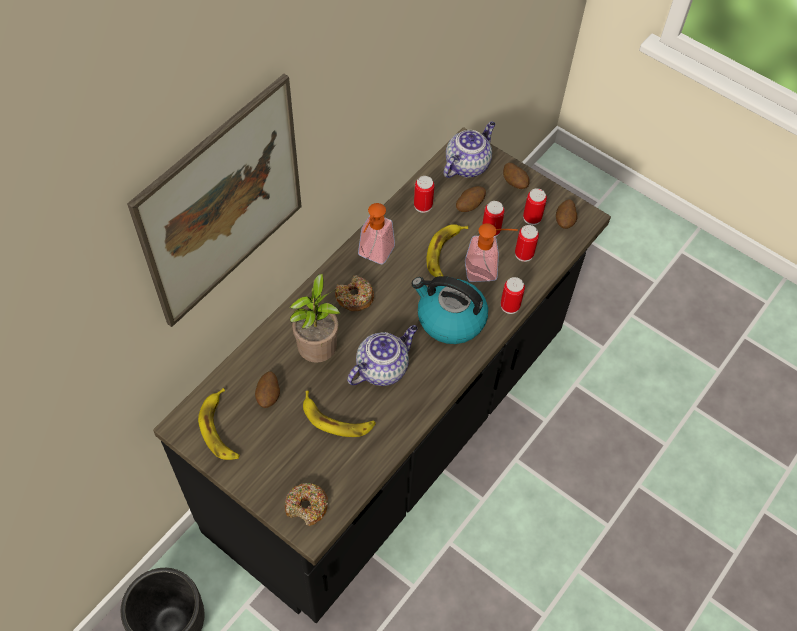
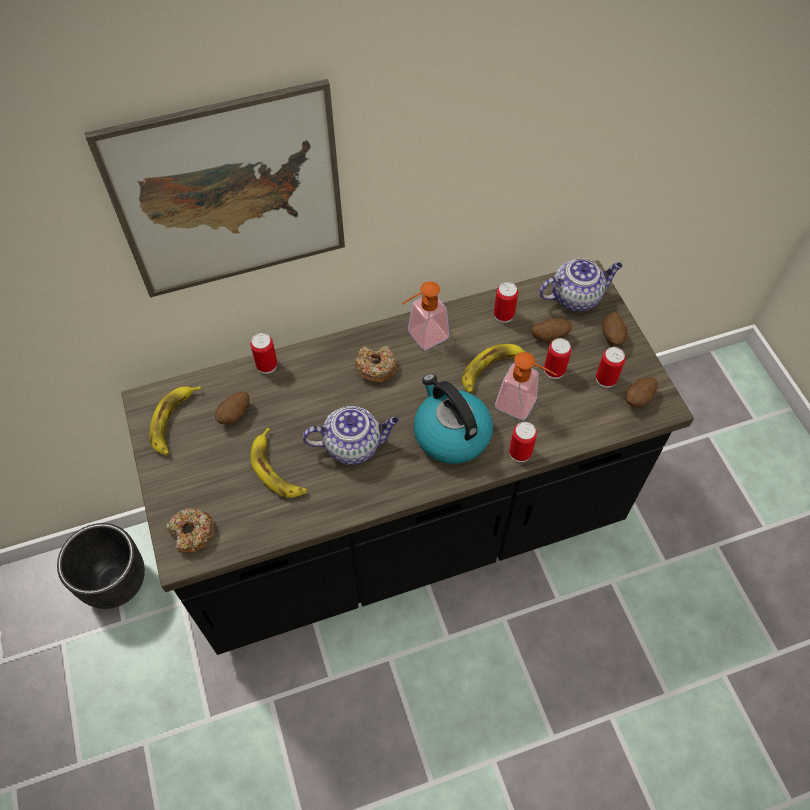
camera: 35 degrees right, 0 degrees up
(319, 351) = (308, 399): potted plant -> none
(524, 254) = (571, 410): can -> can (266, 365)

